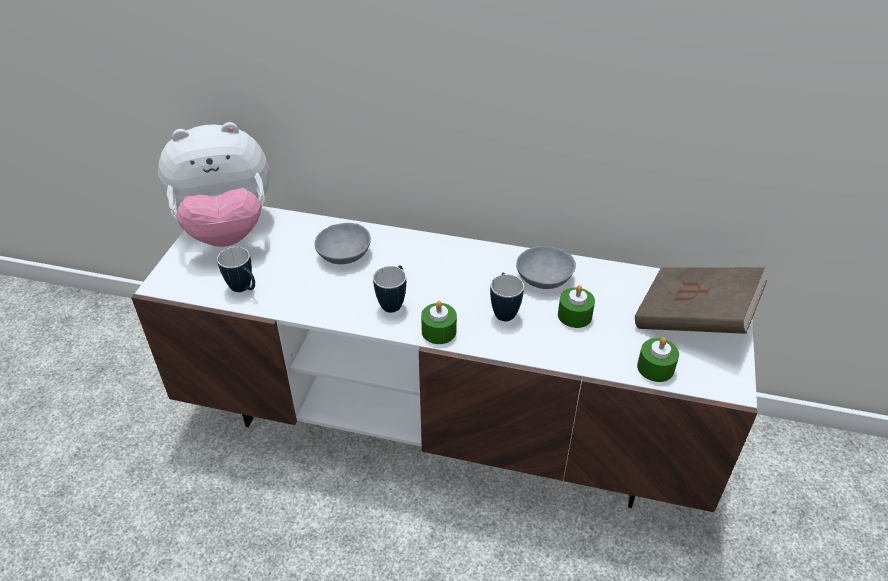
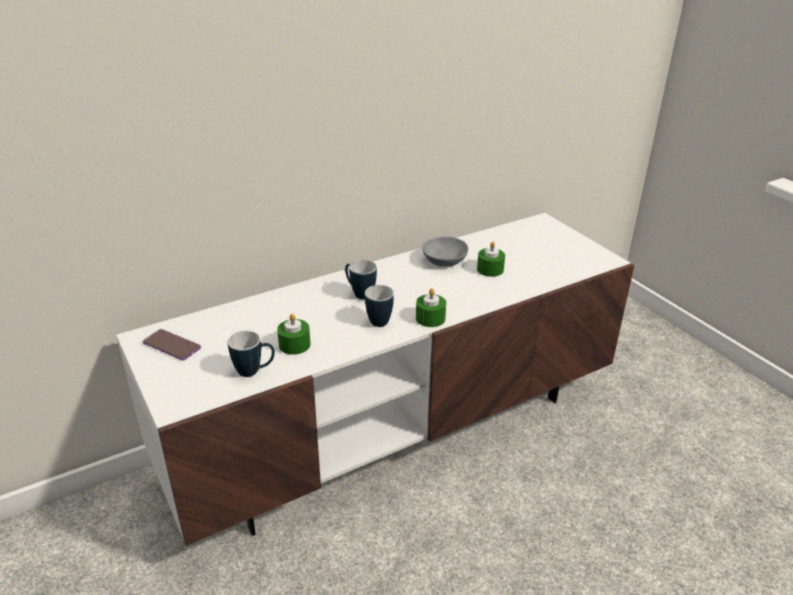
camera: 45 degrees left, 10 degrees down
(226, 230) = (172, 345): plush toy -> phone
(343, 253) = (294, 312): grey bowl -> none
(504, 310) = (449, 288): mug -> mug (359, 294)
(655, 368) = (565, 271): green candle -> green candle (294, 345)
(693, 320) = (547, 241): brown book -> none

